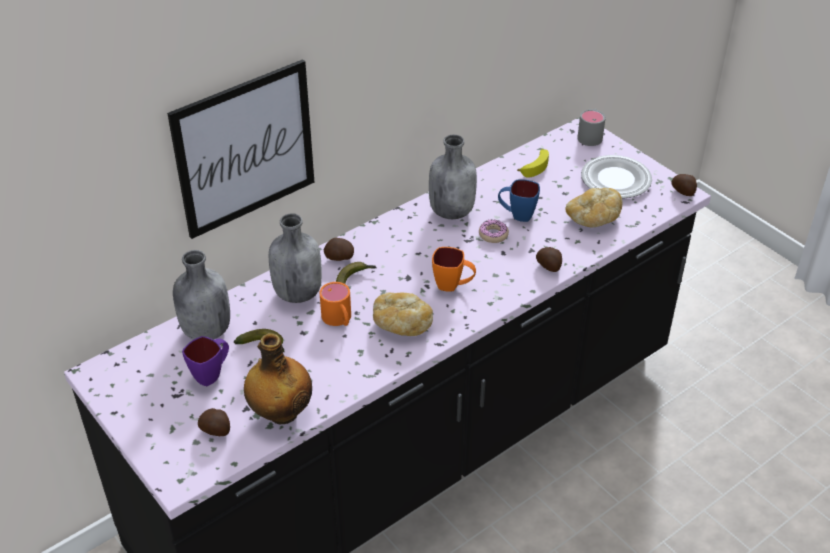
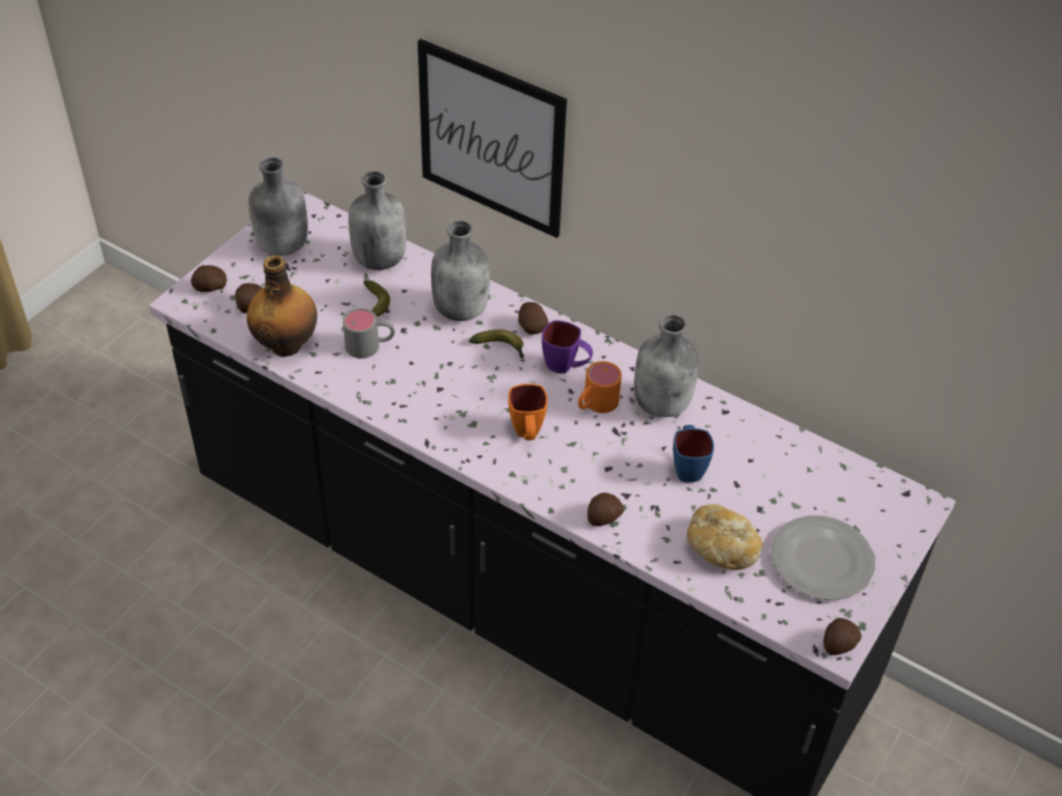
camera: 70 degrees right, 5 degrees up
(147, 394) = (282, 247): none -> grey bottle
(174, 457) = (210, 288): none -> potato
(212, 374) = (322, 281): purple mug -> purple mug (566, 367)
(339, 320) = (433, 352): orange mug -> orange mug (595, 404)
(401, 324) = (445, 404): bread -> none
(493, 235) = (637, 452): donut -> none
(535, 166) = (800, 467): banana -> none
(590, 135) = (909, 516): grey mug -> grey mug (370, 346)

